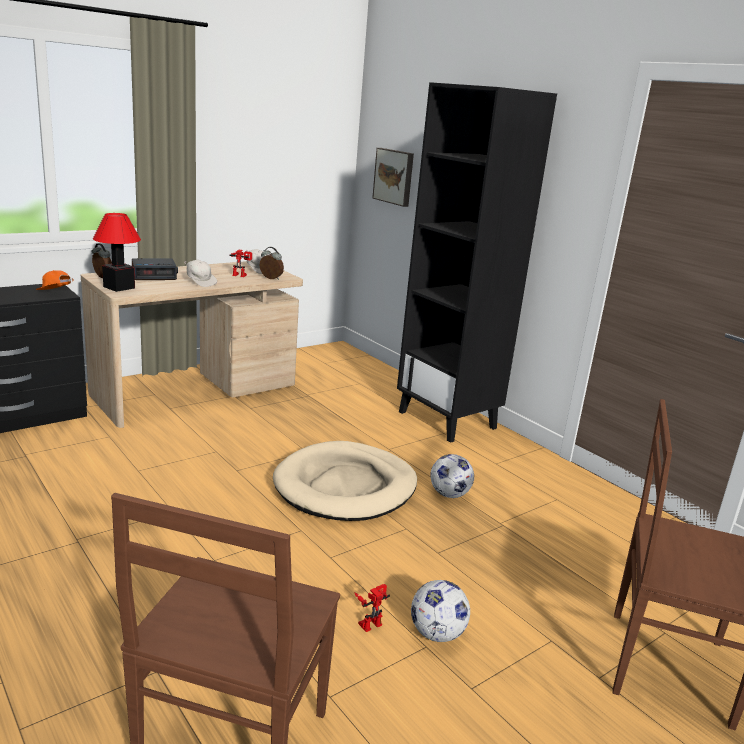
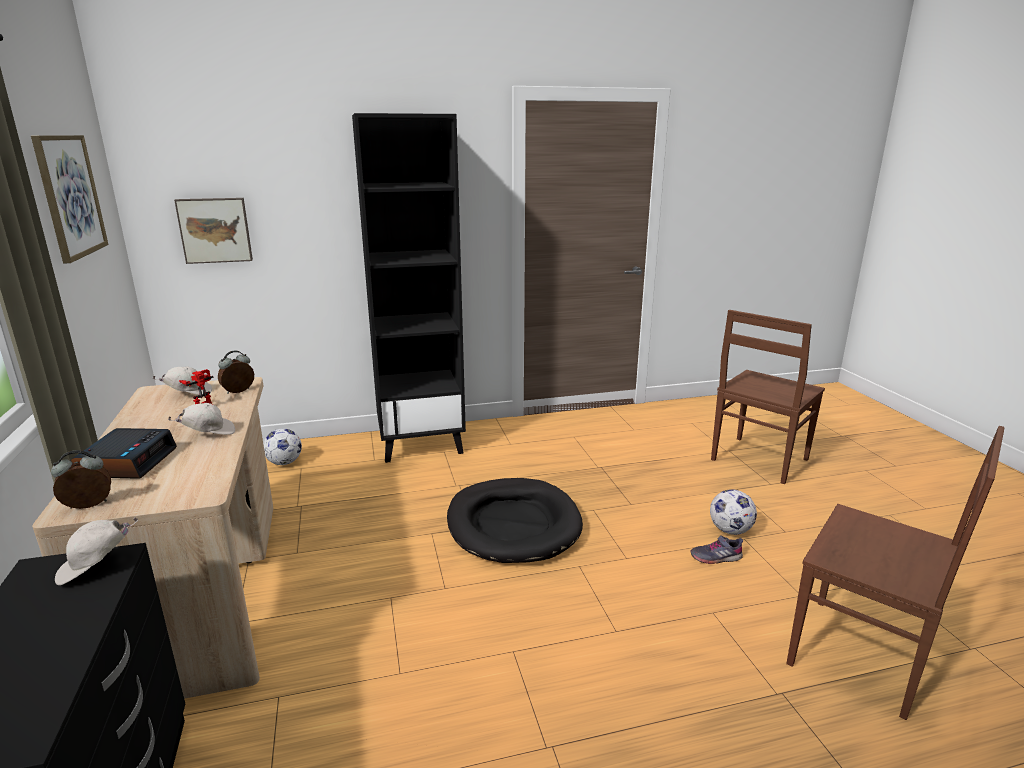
camera: 65 degrees left, 0 degrees up
(55, 293) = (96, 567): orange cap -> white cap
(119, 287) = (168, 494): table lamp -> none
(280, 128) = (70, 196): none -> picture
(346, 486) = (513, 524): beige dog bed -> black dog bed
(369, 622) = (716, 557): toy robot -> grey shoe
(449, 494) = (549, 477): football -> football (285, 463)

